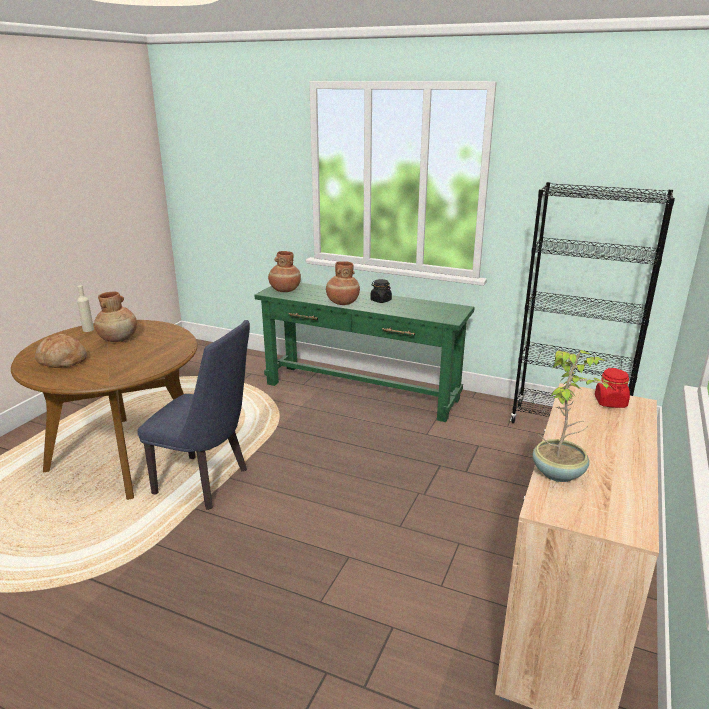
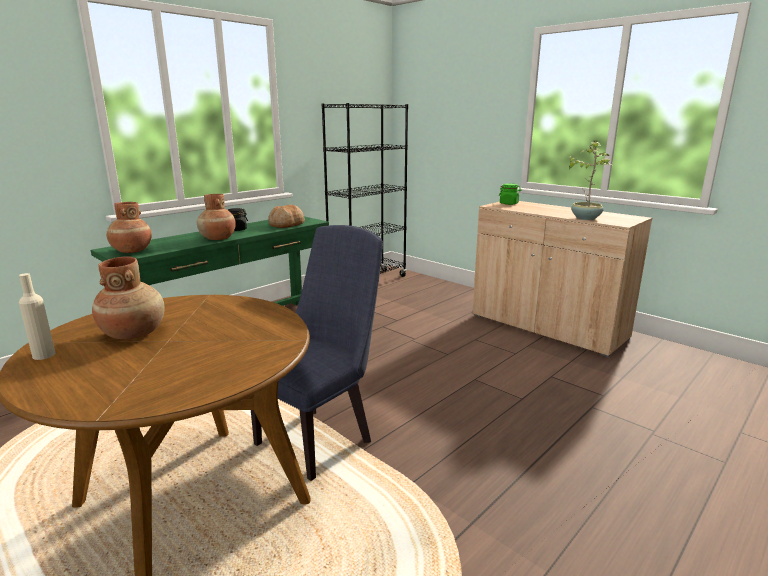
camera: 70 degrees left, 5 degrees down
(62, 361) = (163, 372): bread -> bread (286, 225)
(610, 402) = (509, 203): red jar -> green jar

